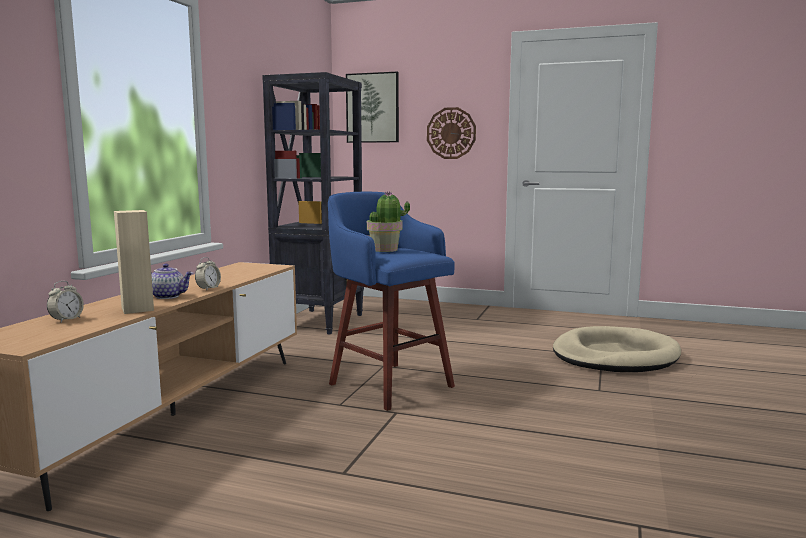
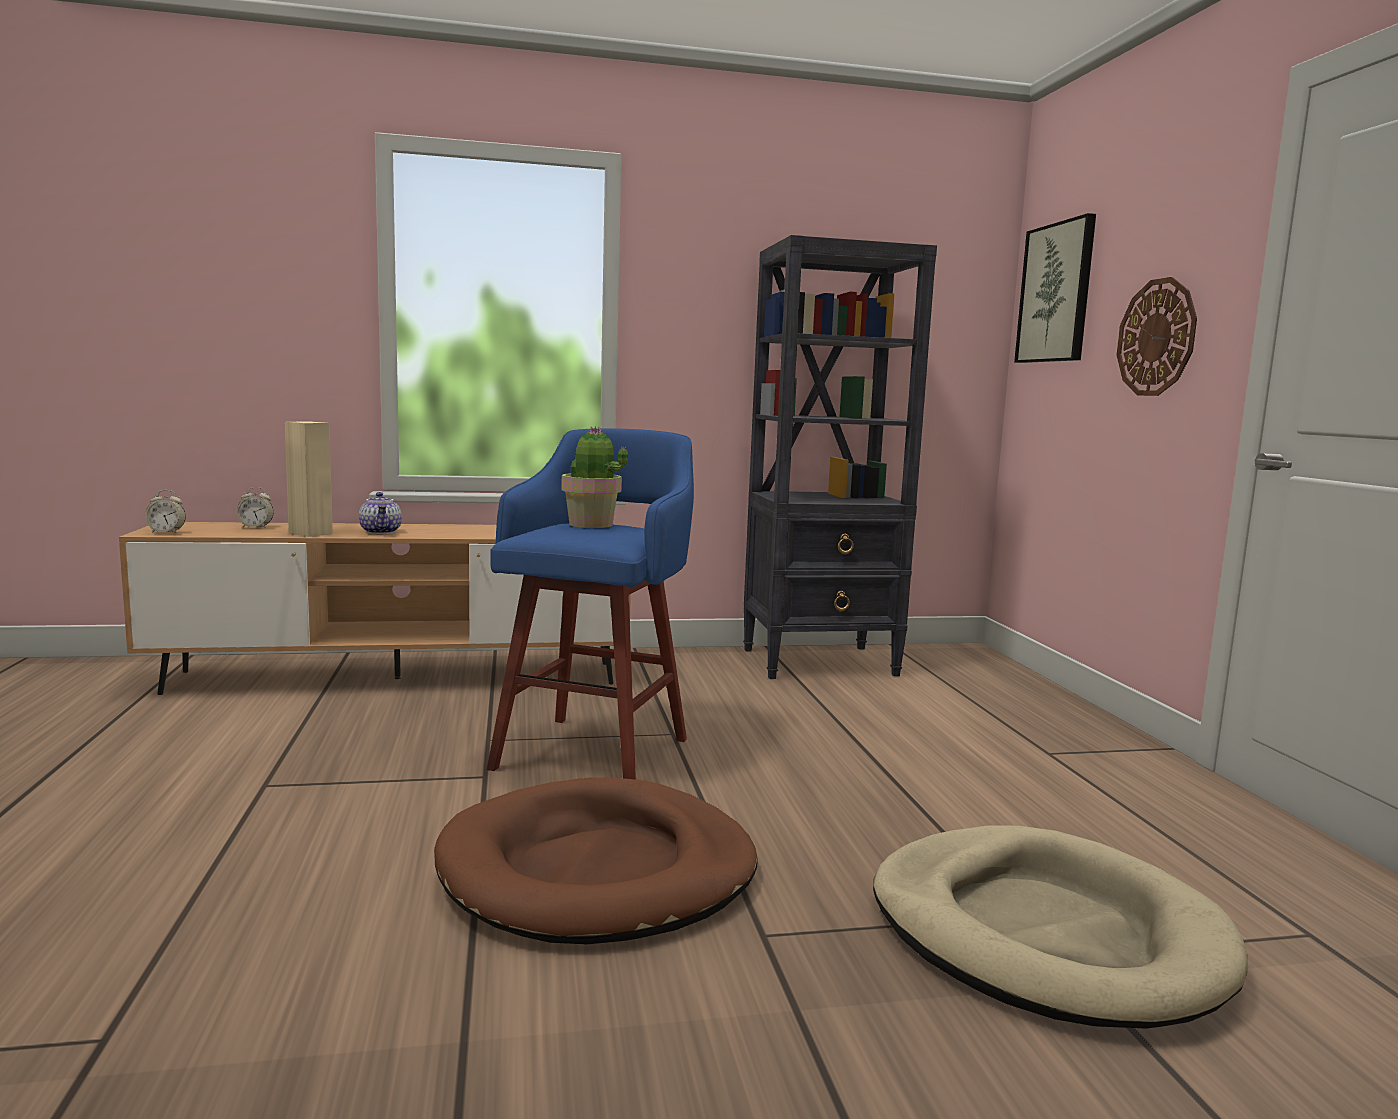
camera: 60 degrees right, 0 degrees up
(208, 288) = (435, 535): alarm clock -> alarm clock (166, 532)
(529, 406) = (598, 871): none -> brown dog bed

